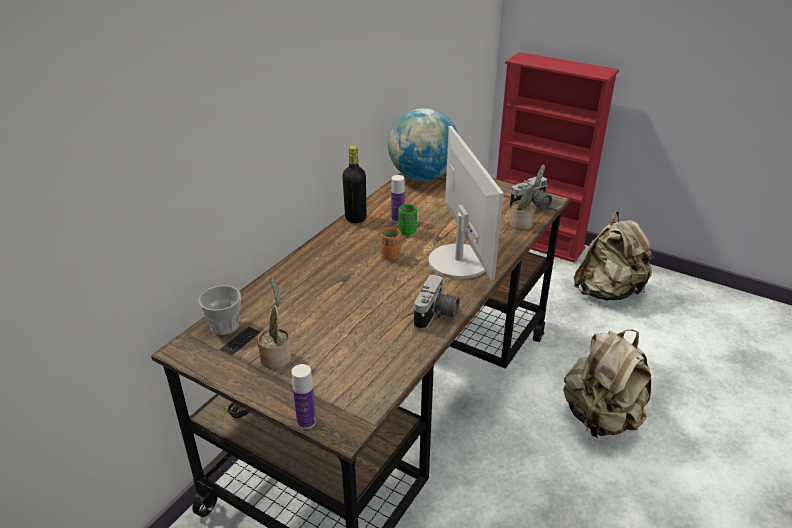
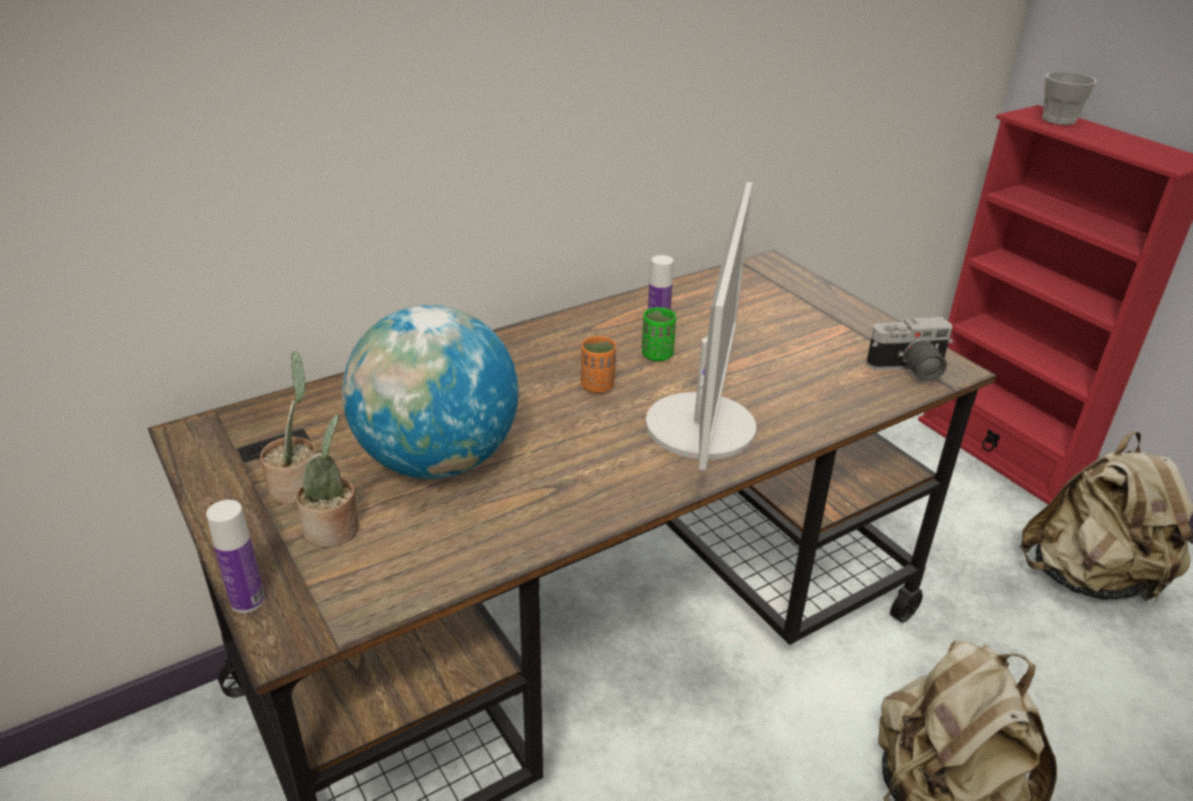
camera: 25 degrees right, 0 degrees up
(224, 326) = (272, 417): cup -> cup (1058, 120)
(355, 218) = (593, 314): black bottle -> none
(422, 177) = (753, 278): globe -> globe (437, 460)
(437, 316) = (589, 503): camera -> none
(523, 224) = (869, 395): potted plant -> potted plant (334, 531)

